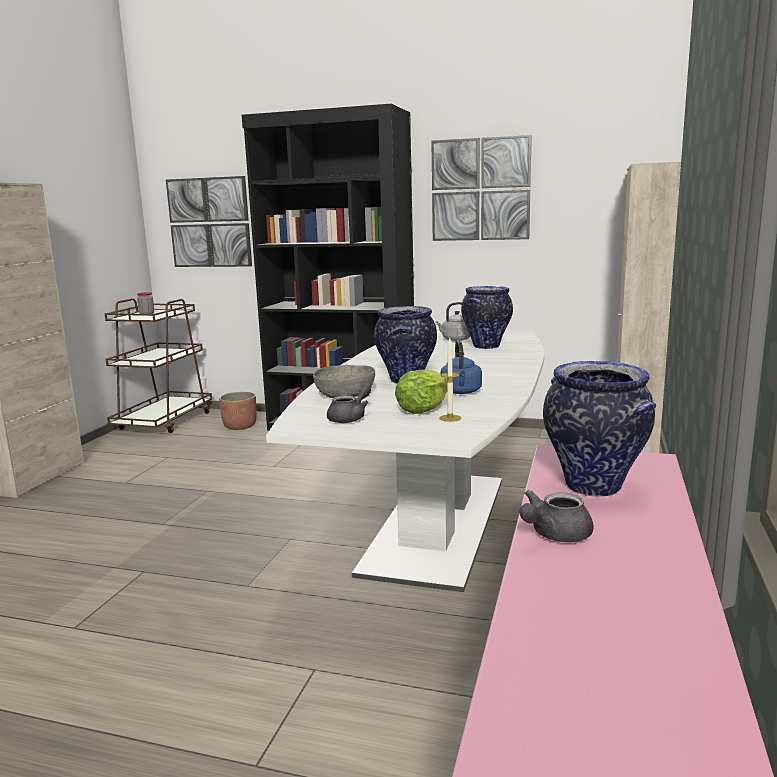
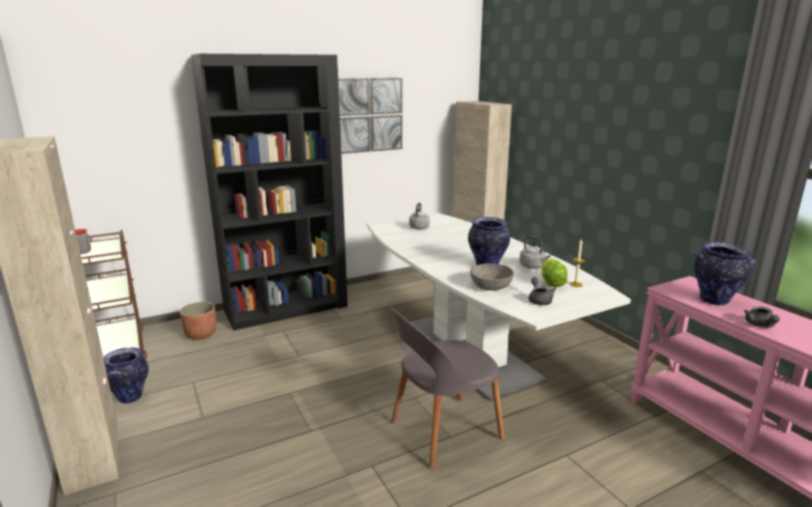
camera: 45 degrees left, 5 degrees up
(209, 222) = (122, 149): picture -> none
(250, 578) = (443, 431): none -> grey chair
(461, 392) = (533, 266): blue kettle -> grey kettle
(486, 346) = (450, 230): vase -> vase (130, 397)

